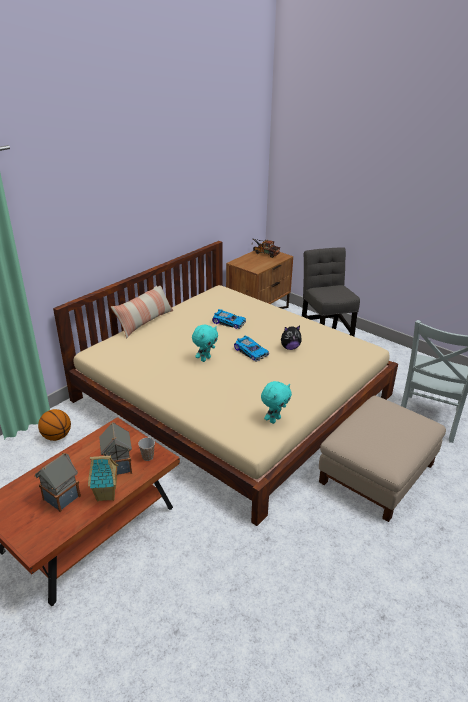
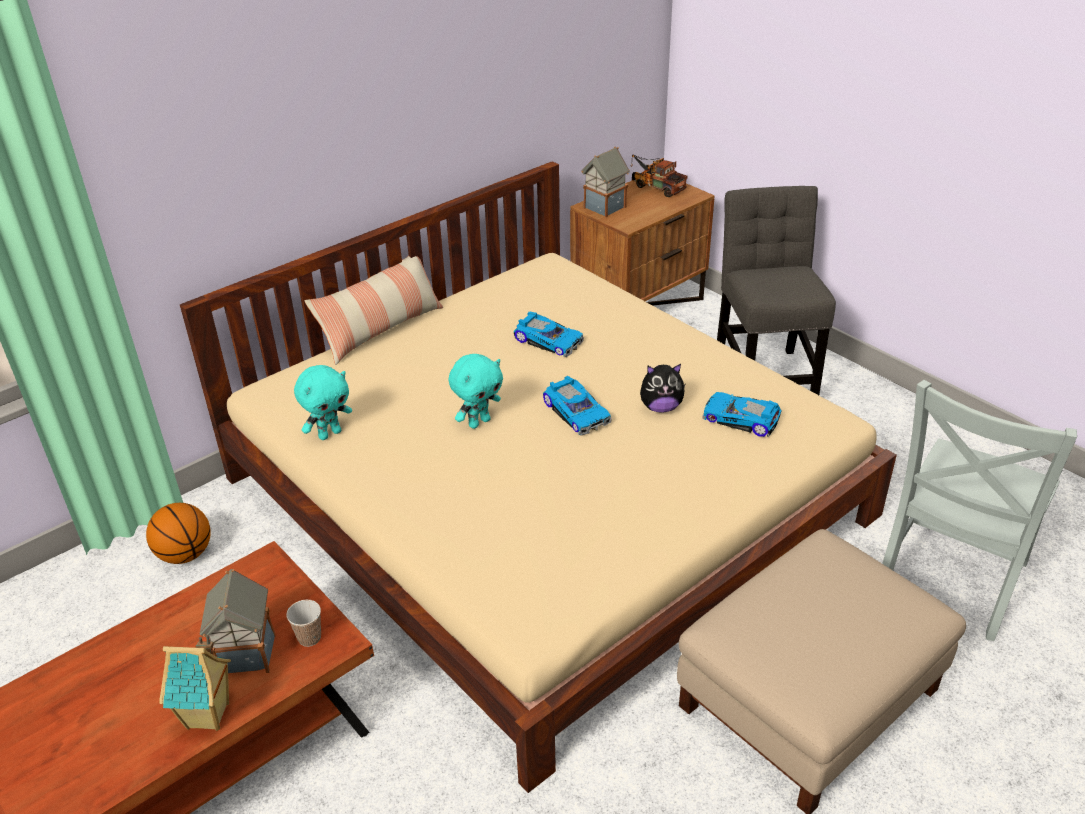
camera: 10 degrees right, 5 degrees up
(61, 498) = (120, 715): toy house -> toy house (604, 208)
(274, 419) = (586, 575): turquoise plush toy -> turquoise plush toy (329, 434)
(328, 350) = (740, 419): none -> toy car

